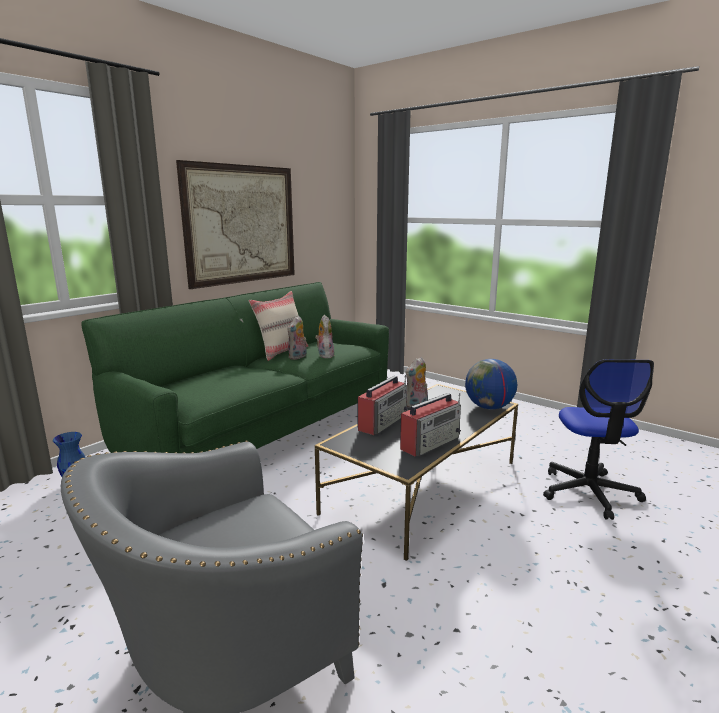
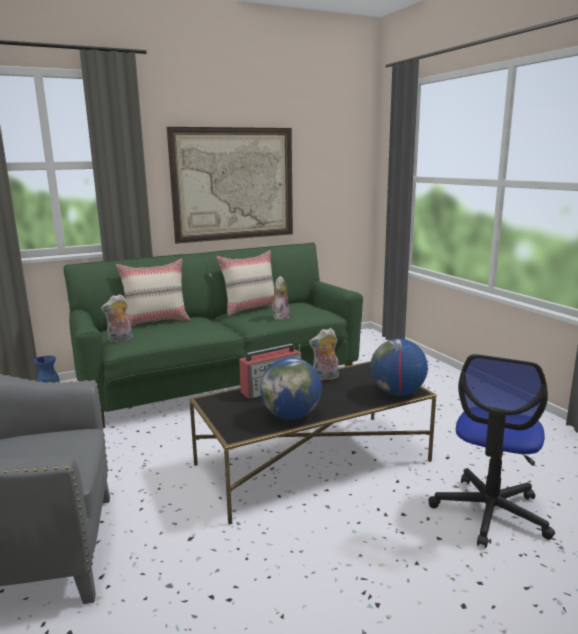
camera: 25 degrees right, 0 degrees up
(197, 375) = (156, 321): none -> beige pillow
(298, 357) = (255, 315): plush toy -> plush toy (120, 340)
(430, 443) = (291, 416): radio -> globe

